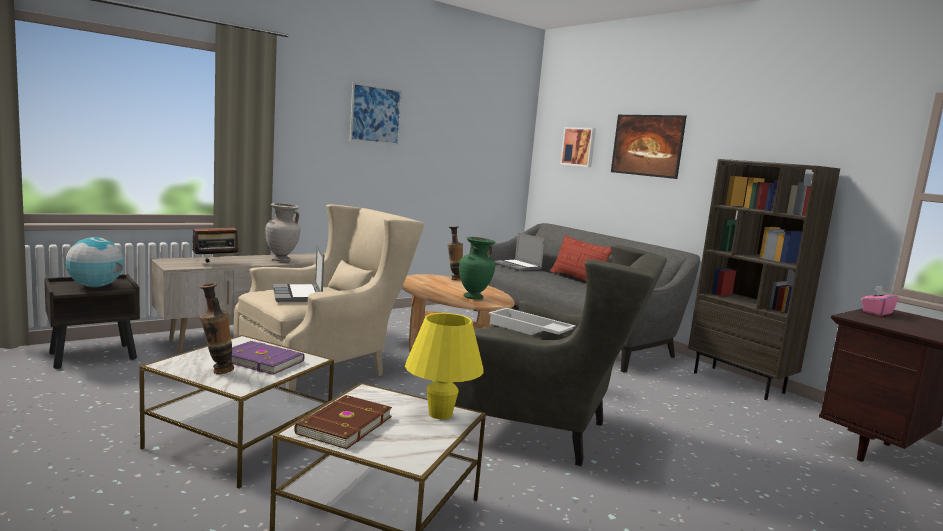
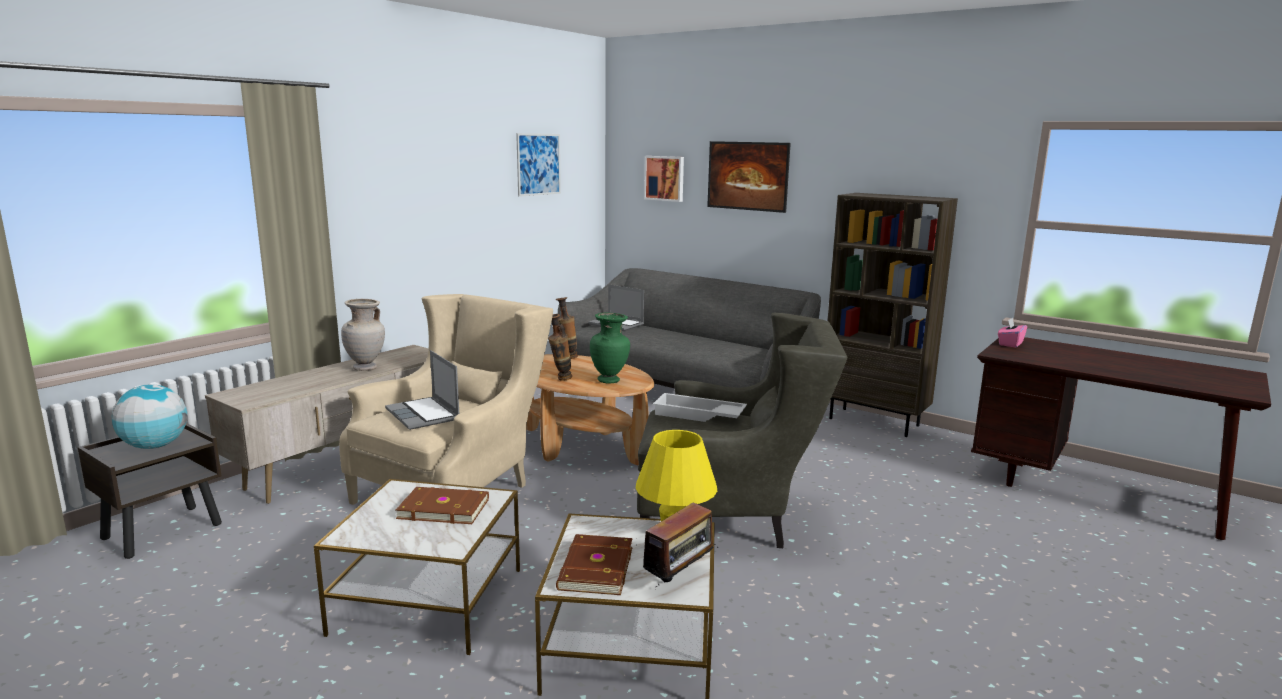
camera: 15 degrees left, 5 degrees up
(216, 263) = (293, 387): radio -> radio (680, 579)
(216, 371) = (407, 534): vase -> vase (560, 379)
(262, 360) = (443, 508): purple book -> brown book
(376, 114) = (436, 168): picture -> picture (538, 164)
(577, 279) = (689, 332): pillow -> none

